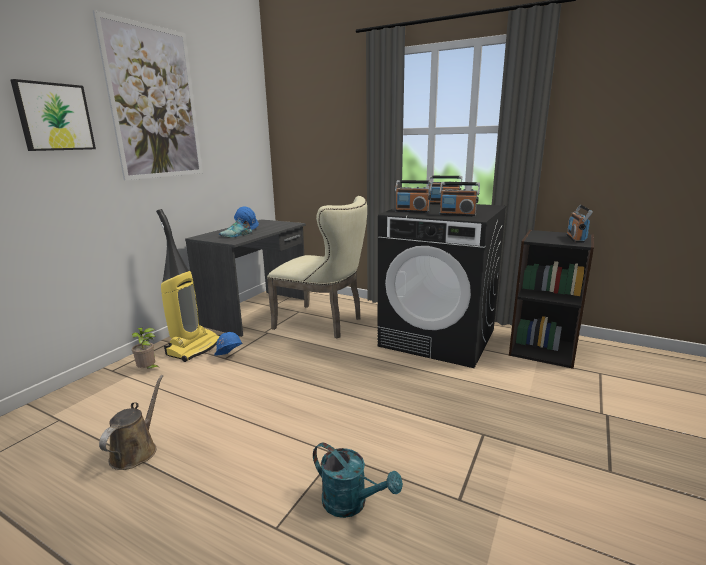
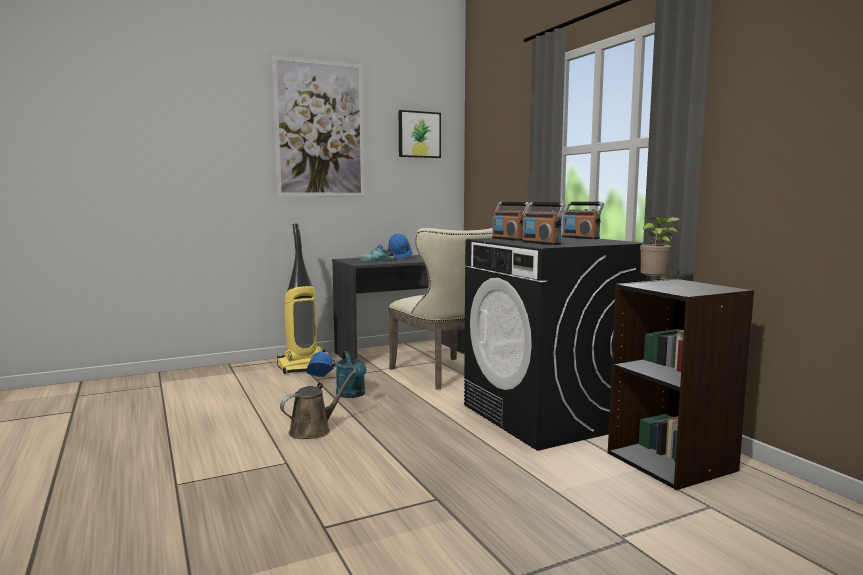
camera: 35 degrees right, 10 degrees down
(54, 117) = (224, 141): picture -> picture (419, 134)
(136, 450) = (172, 415): brown watering can -> brown watering can (313, 430)
(148, 370) = (252, 372): potted plant -> potted plant (655, 284)
(351, 503) = (243, 493): turquoise watering can -> turquoise watering can (352, 395)
(575, 238) = (702, 289): radio -> none

